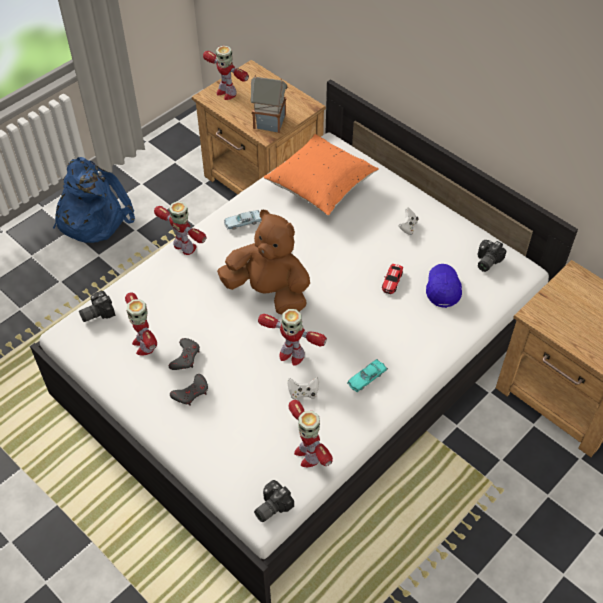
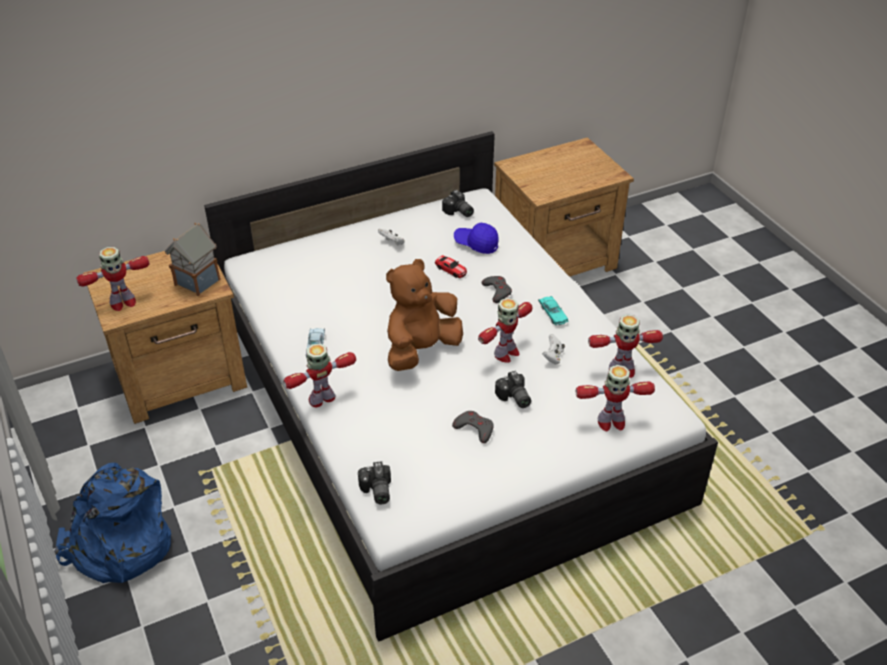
camera: 70 degrees left, 10 degrees down
(144, 344) = (442, 458): toy robot -> toy robot (610, 422)
(191, 392) = (521, 434): grey game controller -> grey game controller (497, 291)
(270, 506) = (668, 407): camera -> camera (513, 398)
(321, 186) = (303, 281): orange pillow -> none

